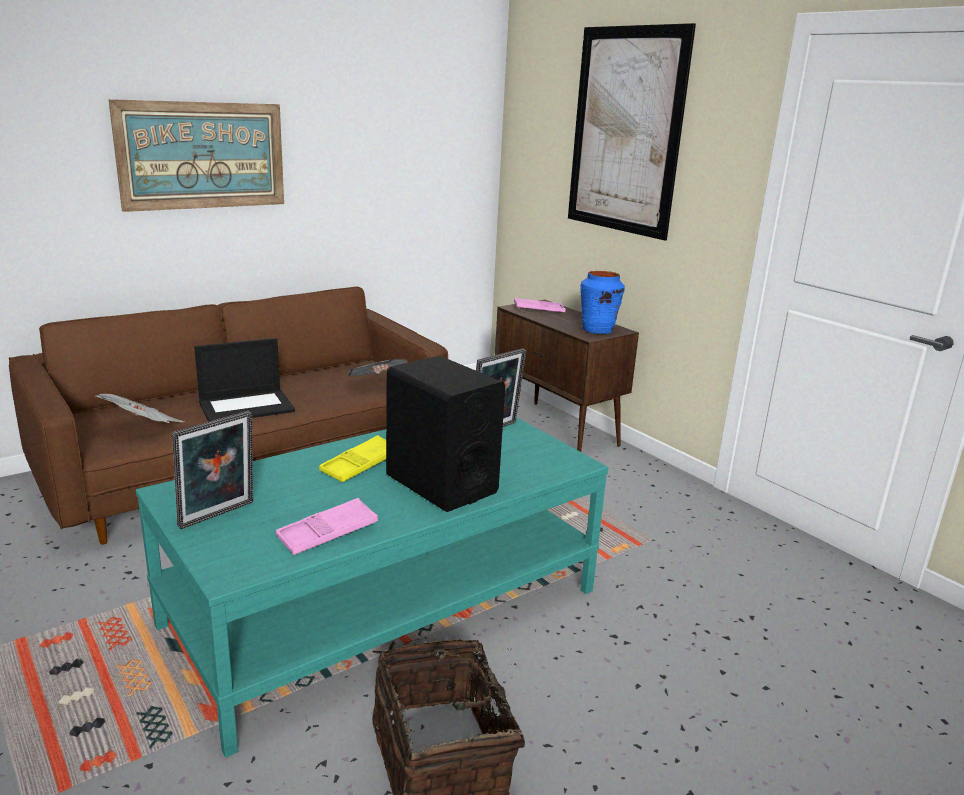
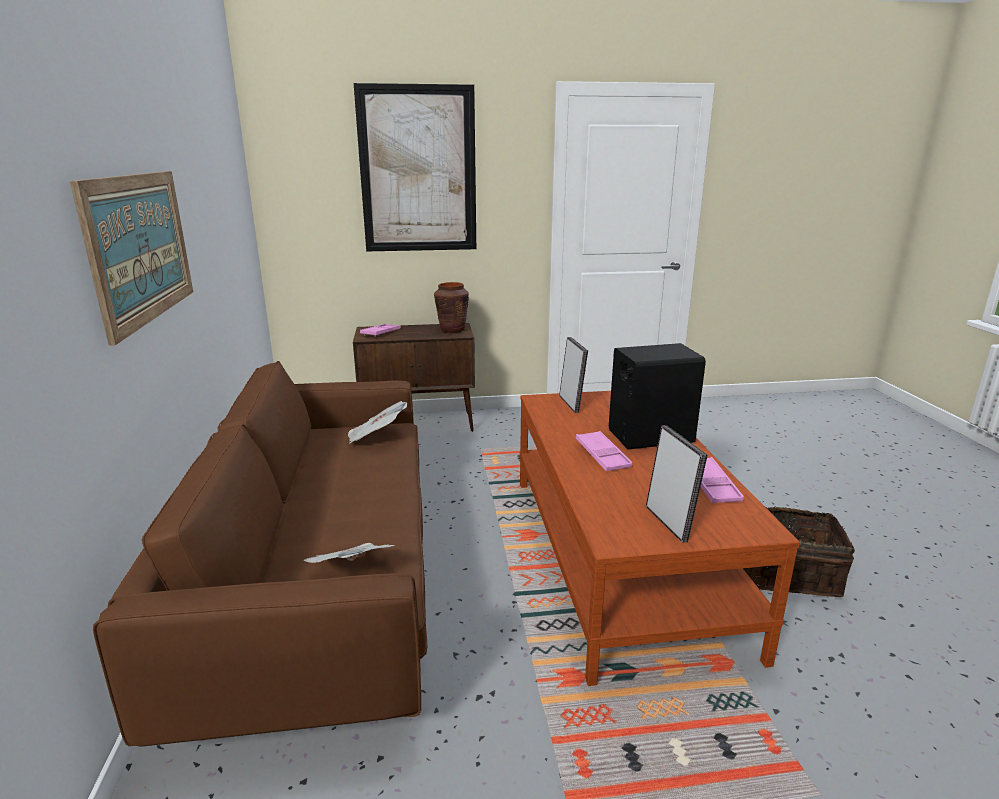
camera: 60 degrees left, 0 degrees up
(247, 406) = (360, 504): laptop -> none
(361, 464) = (602, 455): yellow tray -> pink tray
(386, 607) = (619, 556): turquoise coffee table -> brown coffee table
(597, 330) = (452, 330): blue vase -> brown vase

